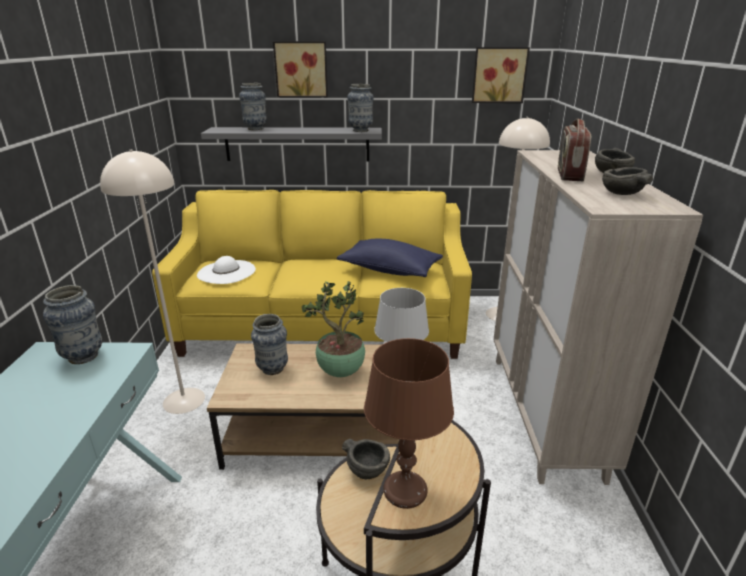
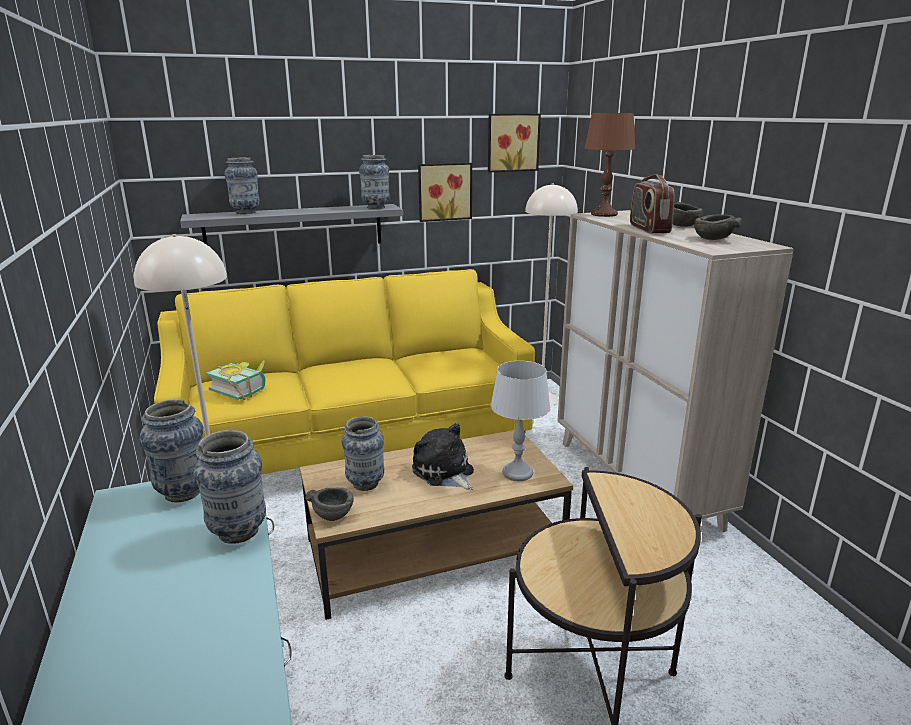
camera: 20 degrees left, 5 degrees down
(88, 400) = (238, 532): none -> vase
(226, 272) = (242, 389): white hat -> book
(301, 69) = (297, 140): picture -> picture (444, 191)
(339, 372) = (444, 472): potted plant -> plush toy
(368, 469) = (552, 548): grey bowl -> grey bowl (333, 514)
(389, 270) = (436, 361): blue pillow -> none
(404, 491) = (635, 540): brown table lamp -> brown table lamp (603, 214)

